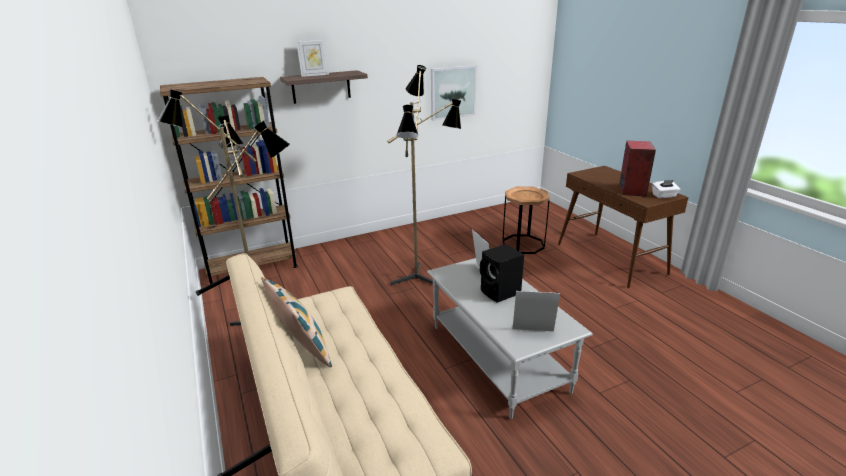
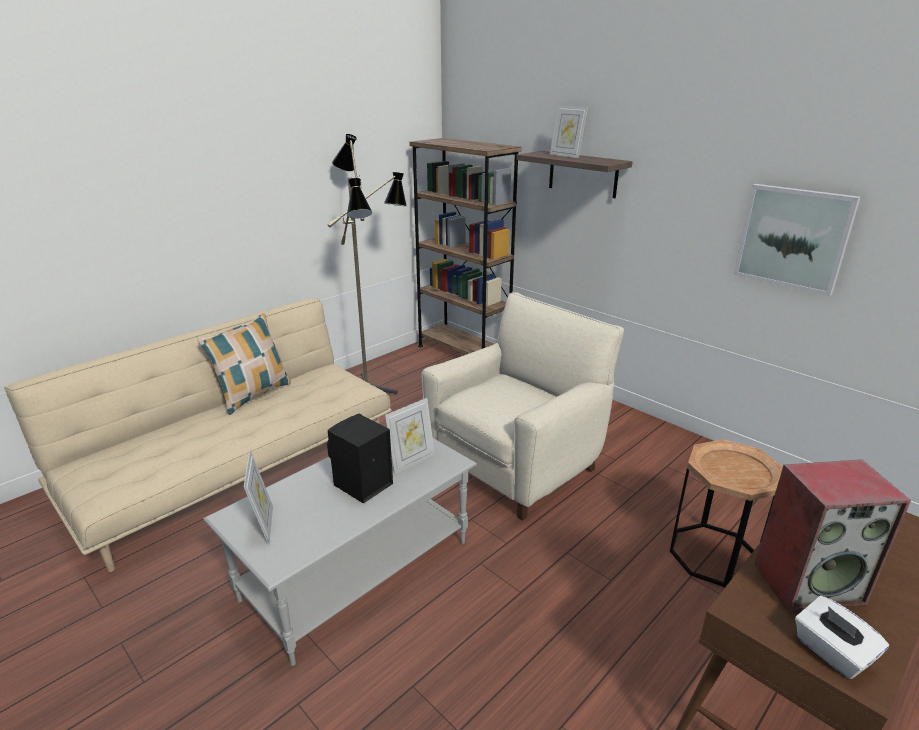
camera: 70 degrees right, 0 degrees up
(422, 278) = (516, 465): floor lamp -> beige armchair

